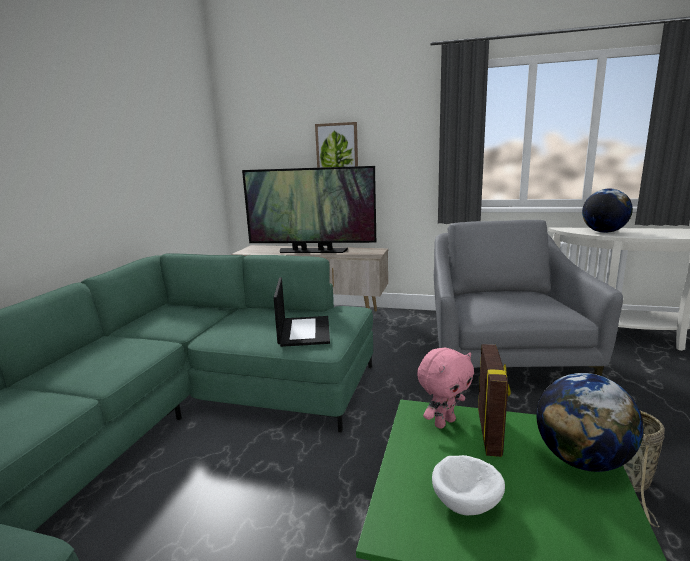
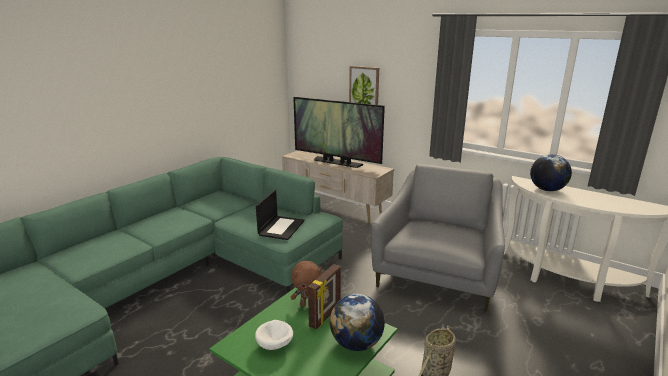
camera: 20 degrees right, 5 degrees up
(444, 422) = (307, 304): pink plush toy -> brown plush toy

